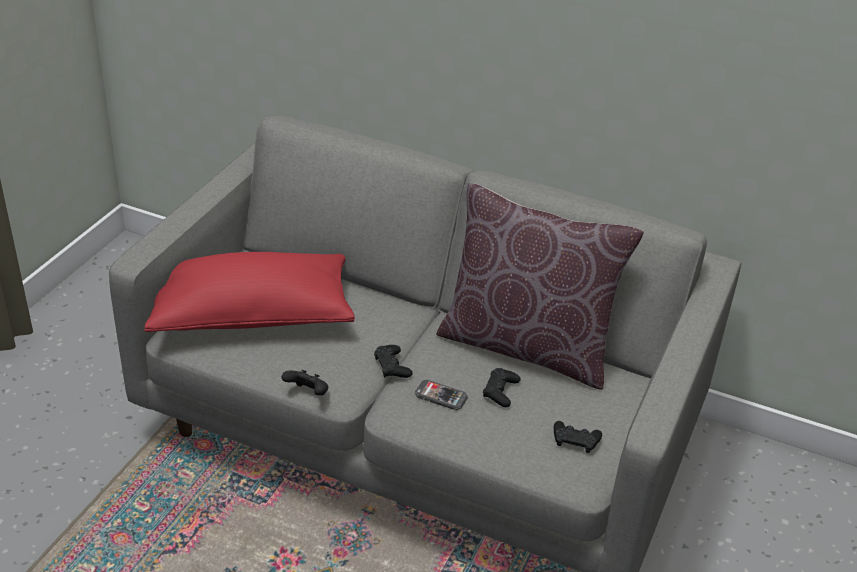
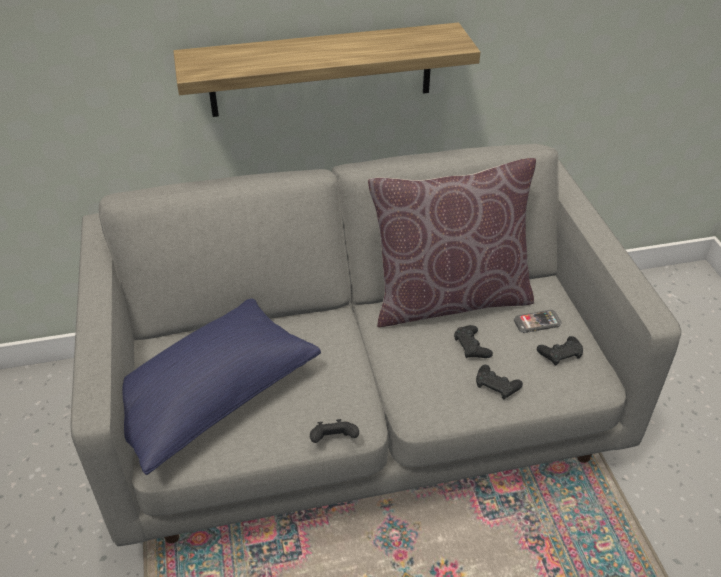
camera: 35 degrees left, 5 degrees up
(251, 314) = (208, 397): red pillow -> blue pillow
(392, 366) = (373, 374): black game controller -> black game controller (496, 385)
(441, 396) = (435, 377): phone -> phone (537, 322)
(500, 73) = (321, 70): none -> shelf

